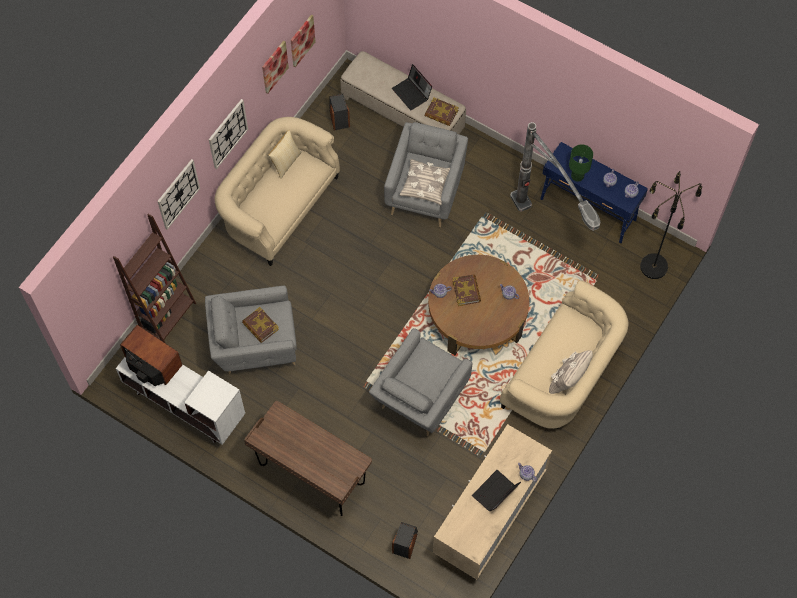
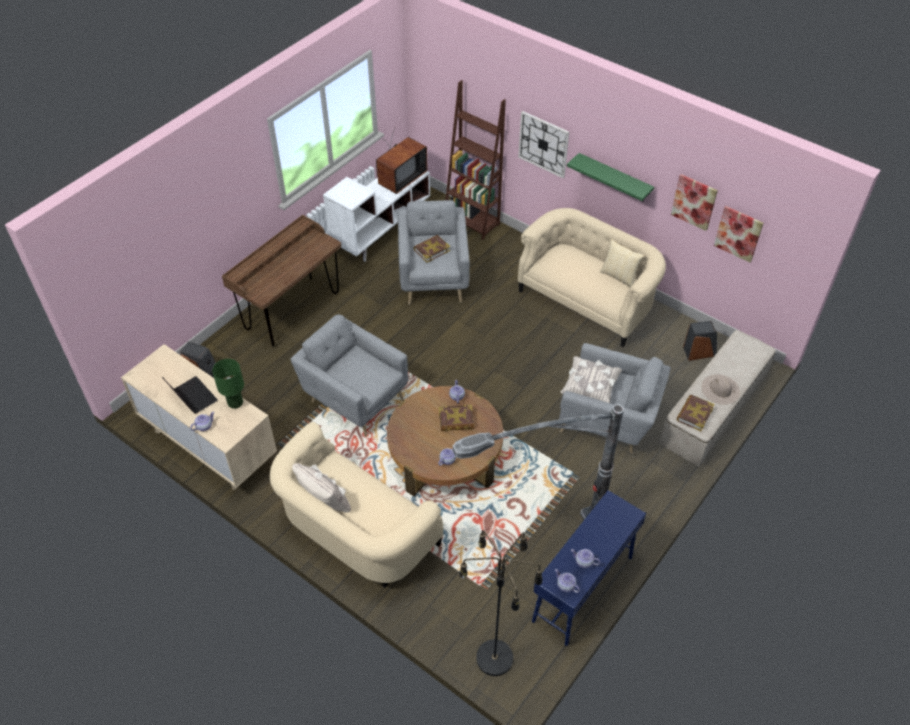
camera: 95 degrees right, 15 degrees down
(227, 133) = (614, 178): wall clock -> green shelf
(412, 93) = (720, 389): laptop -> beige hat
(577, 177) = (591, 525): green table lamp -> green table lamp (235, 404)

